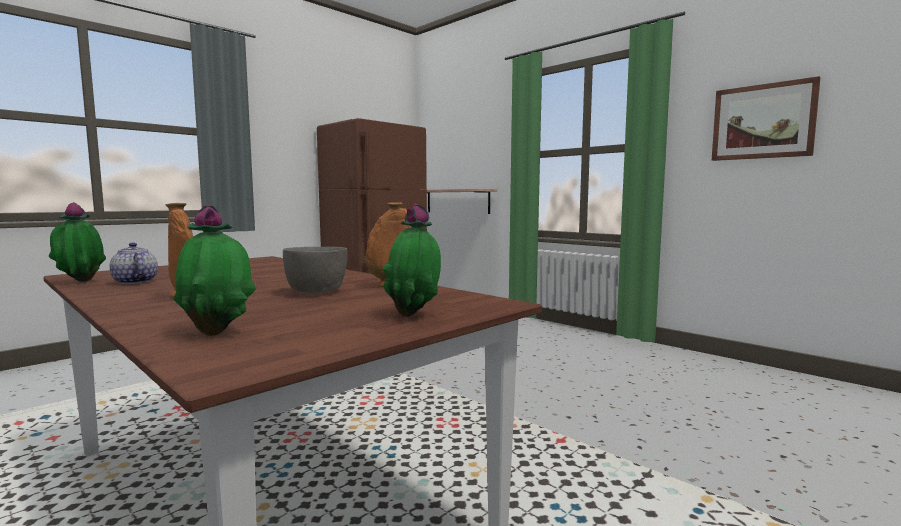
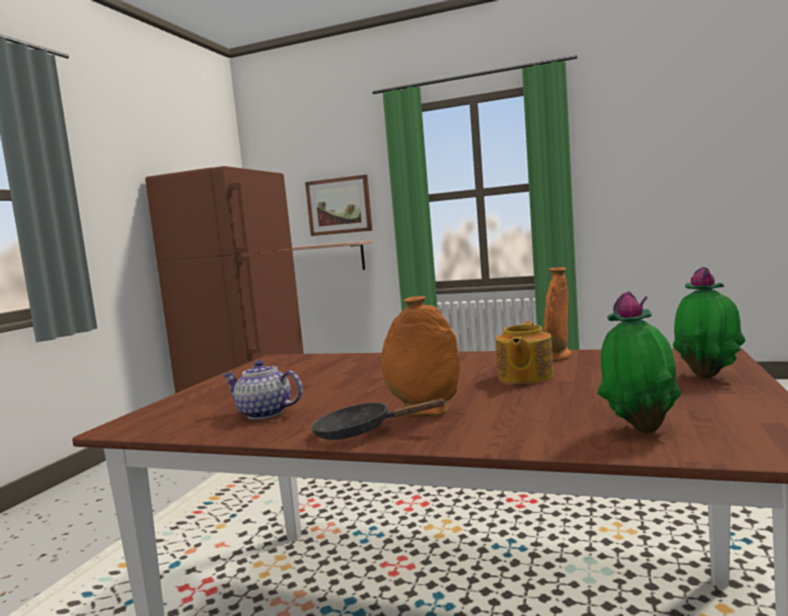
camera: 25 degrees left, 0 degrees up
(80, 282) = (190, 430): potted plant -> none
(119, 299) = (361, 432): none -> black frying pan
(317, 291) = (524, 377): grey bowl -> teapot
(762, 122) = (655, 159): picture -> picture (339, 206)

